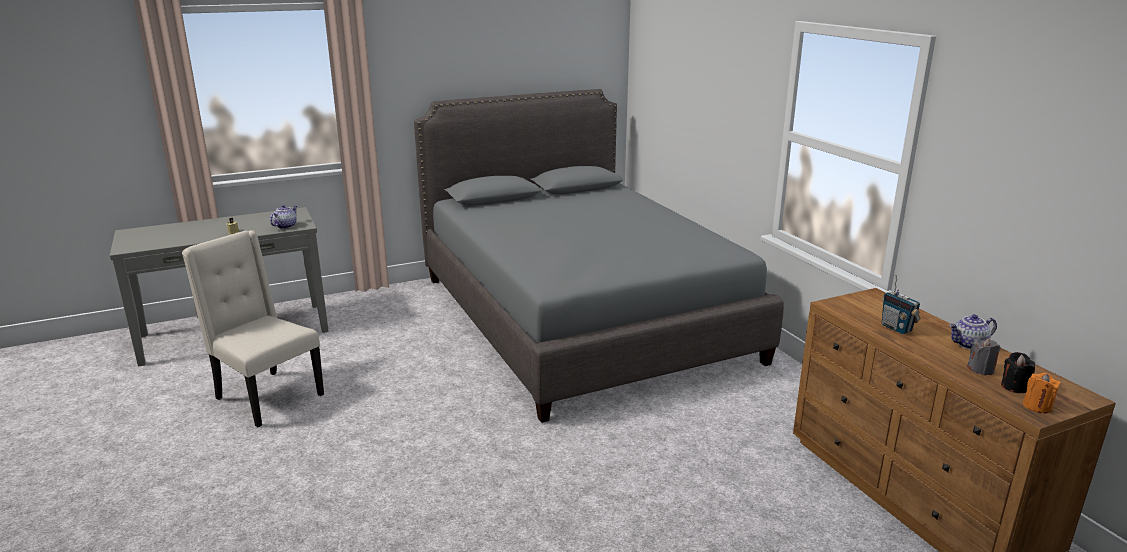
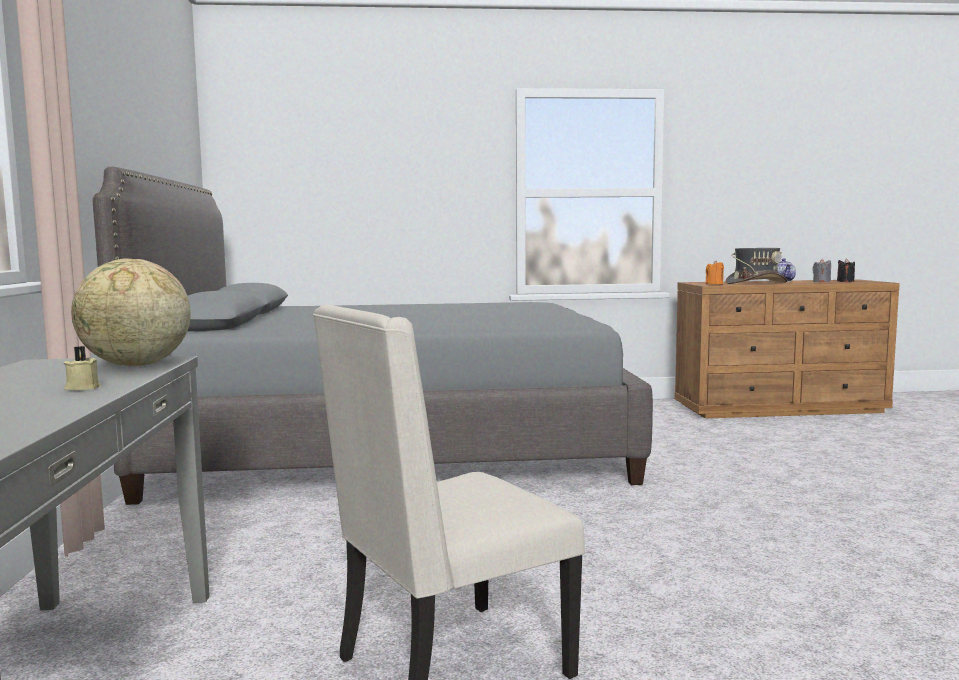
camera: 70 degrees left, 15 degrees down
(285, 226) = (135, 365): teapot -> globe
(896, 328) = (756, 283): radio -> grey hat
(1037, 406) = (871, 281): orange candle -> orange candle (714, 284)

